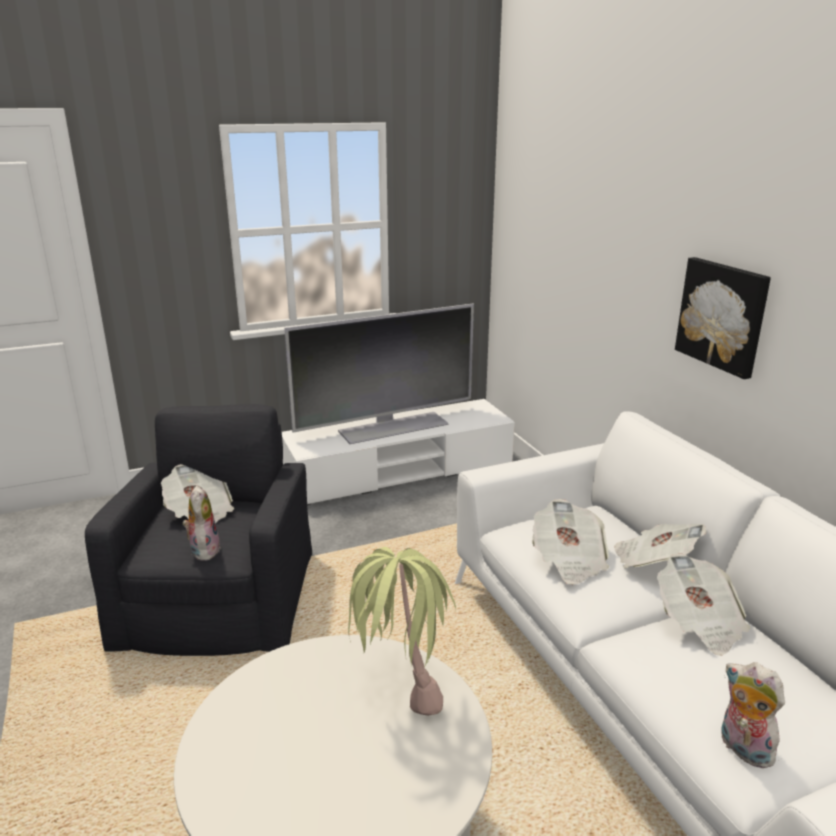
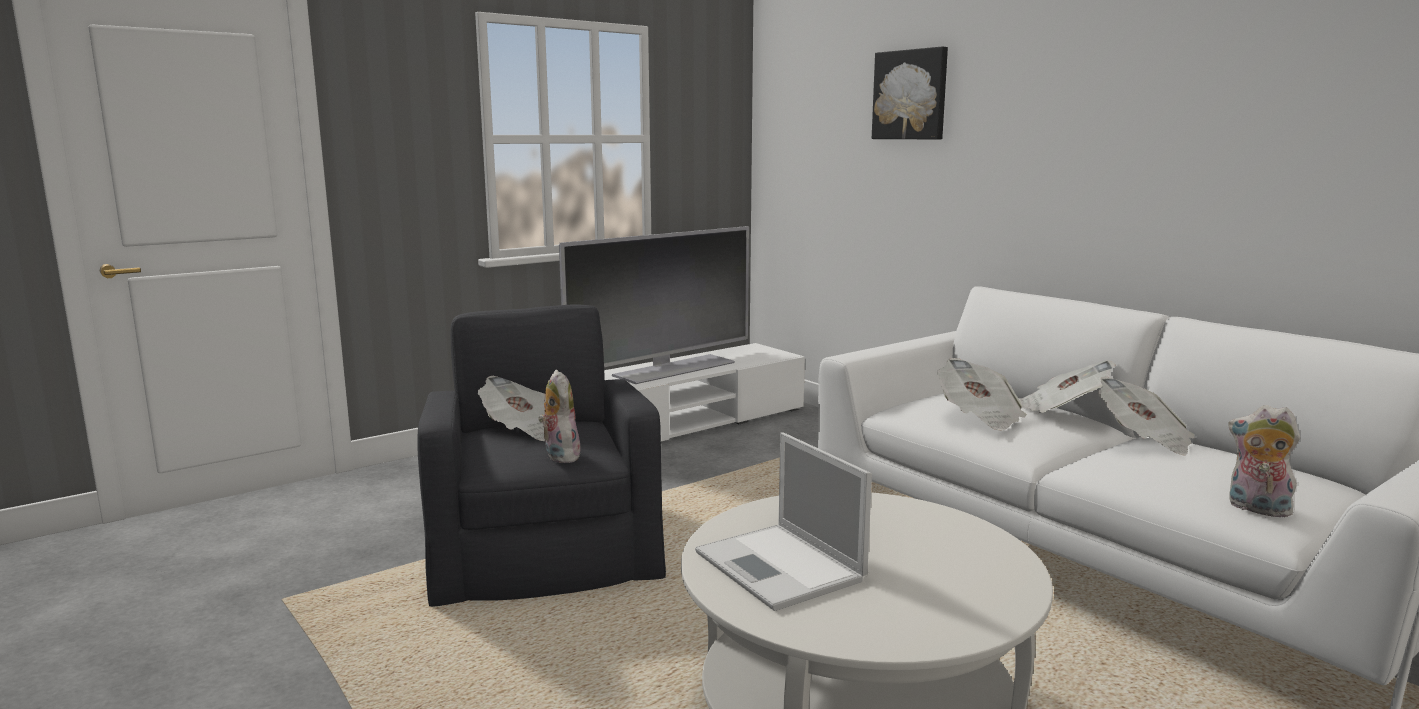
camera: 15 degrees left, 10 degrees down
(264, 736) = (781, 567): none -> laptop
(400, 689) = (892, 520): potted plant -> none
(723, 315) = (1070, 170): picture -> picture (911, 95)

